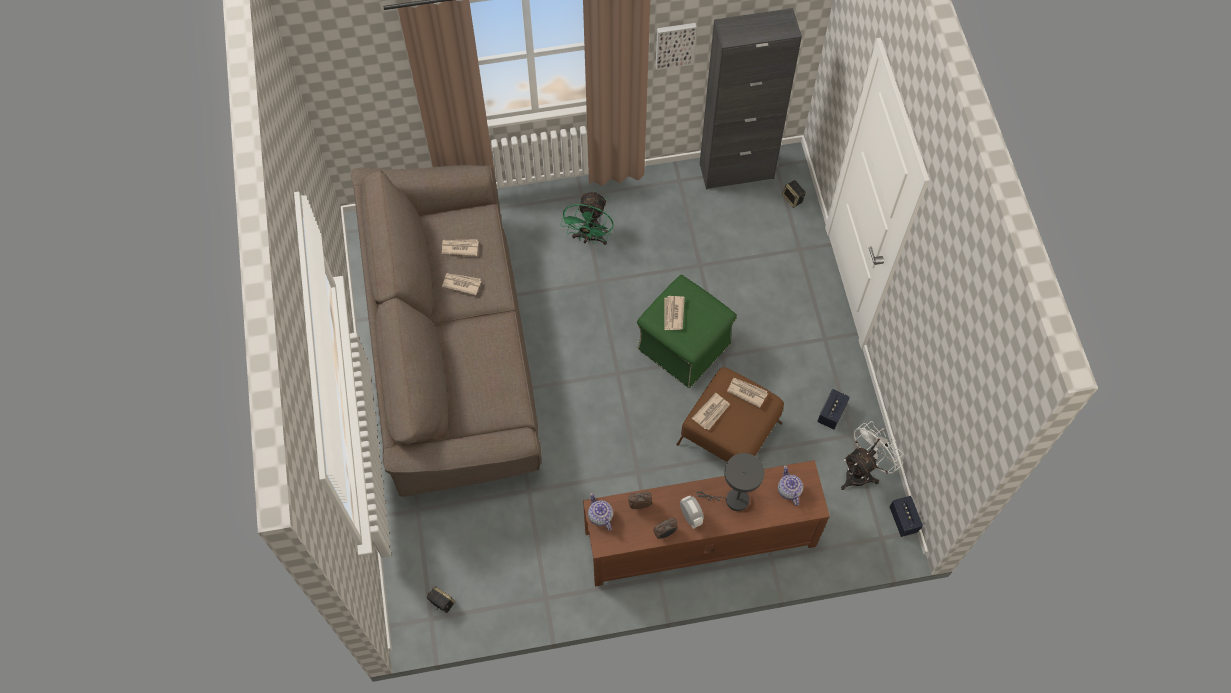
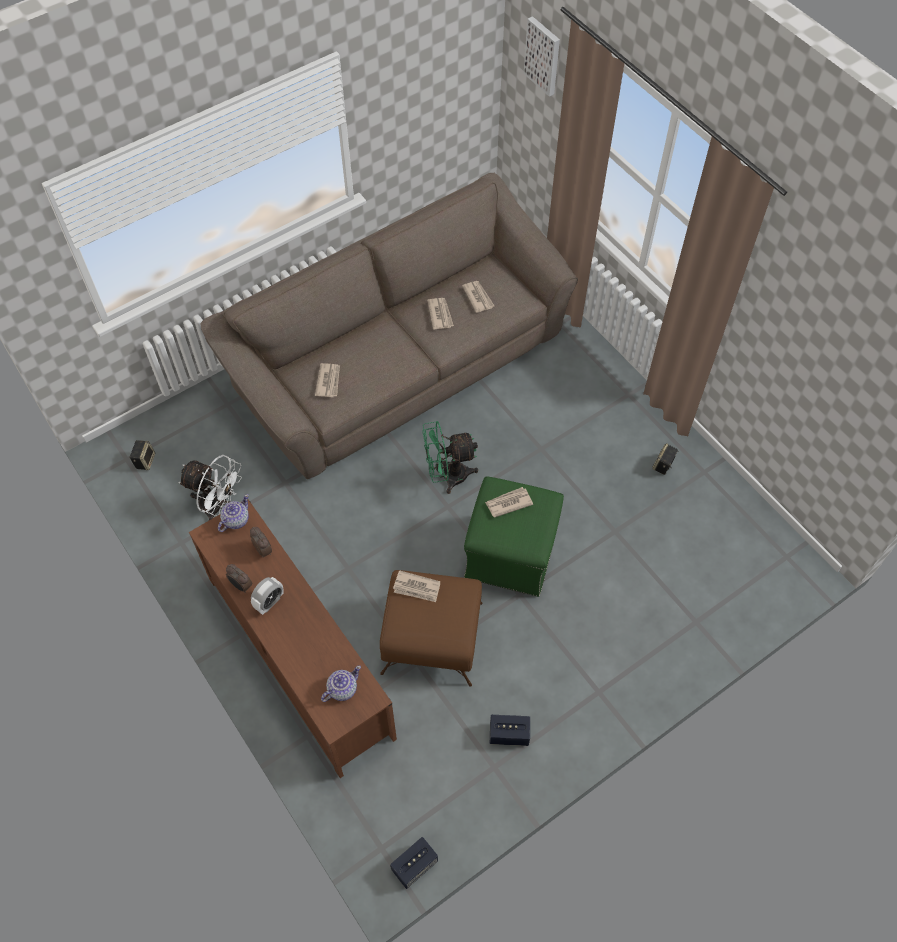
camera: 65 degrees right, 5 degrees down
(590, 238) = (585, 421): green fan -> green fan (447, 476)
(675, 44) = (772, 316): picture -> picture (543, 55)
(732, 500) = (306, 636): grey table lamp -> none
(736, 171) = (752, 521): black cabinet -> none
(747, 392) = (458, 613): newspaper -> newspaper (328, 381)
(793, 199) = (755, 590): speaker -> speaker (663, 465)
(862, 471) = (454, 795): white fan -> white fan (218, 507)

